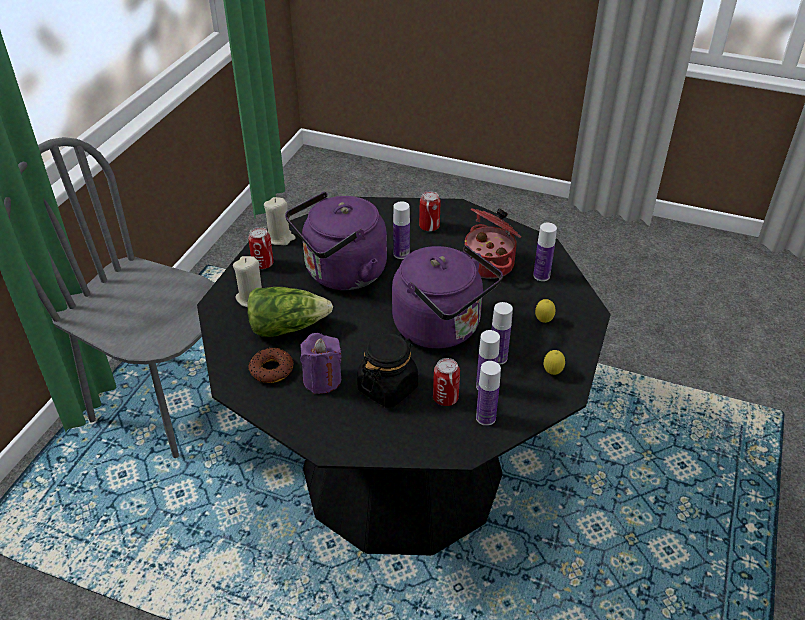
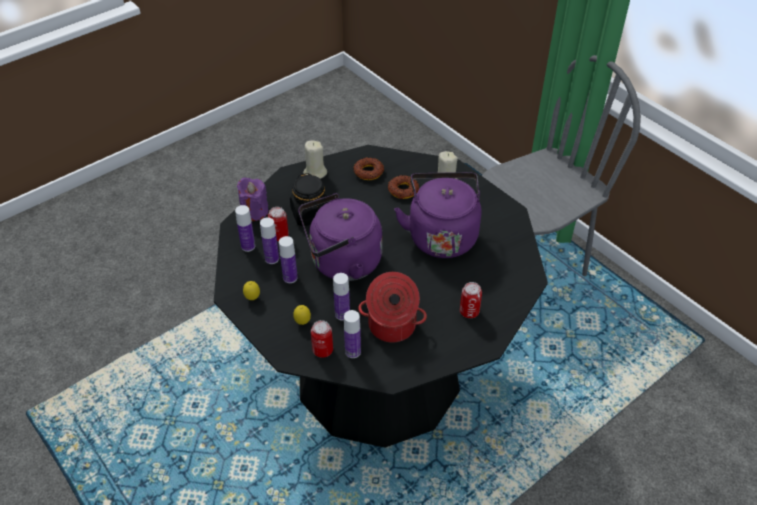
camera: 120 degrees right, 5 degrees up
(263, 264) = (482, 200): can -> can (322, 350)
(280, 238) = (510, 218): beige candle -> beige candle (315, 173)
(287, 327) = (403, 190): lettuce -> donut
(322, 380) = (342, 189): purple candle -> purple candle (254, 211)
(401, 254) = (443, 278): bottle -> bottle (342, 314)

